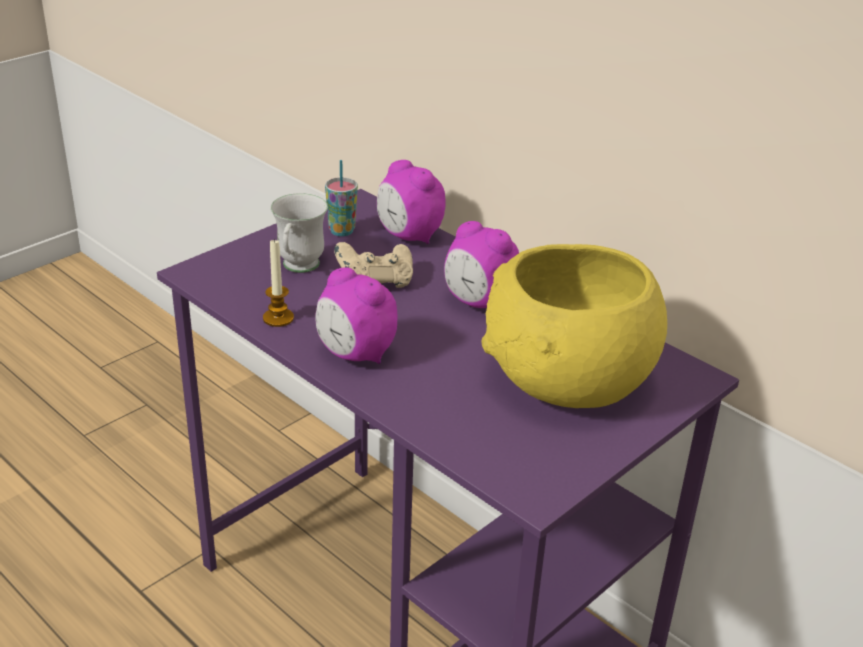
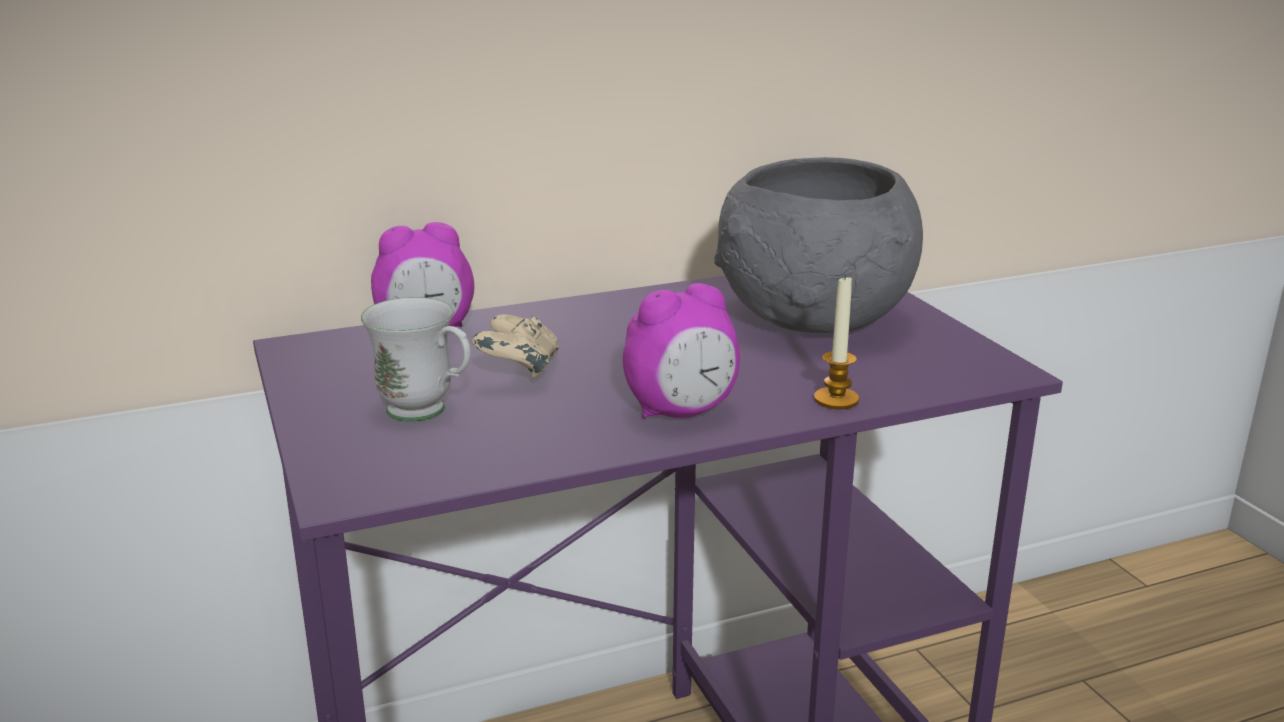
camera: 65 degrees left, 10 degrees down
(278, 318) = (547, 447): candle -> candle (836, 399)
(341, 231) = (359, 369): cup -> none
(479, 303) = (624, 327): alarm clock -> none
(565, 383) = (816, 320): yellow bowl -> grey bowl

